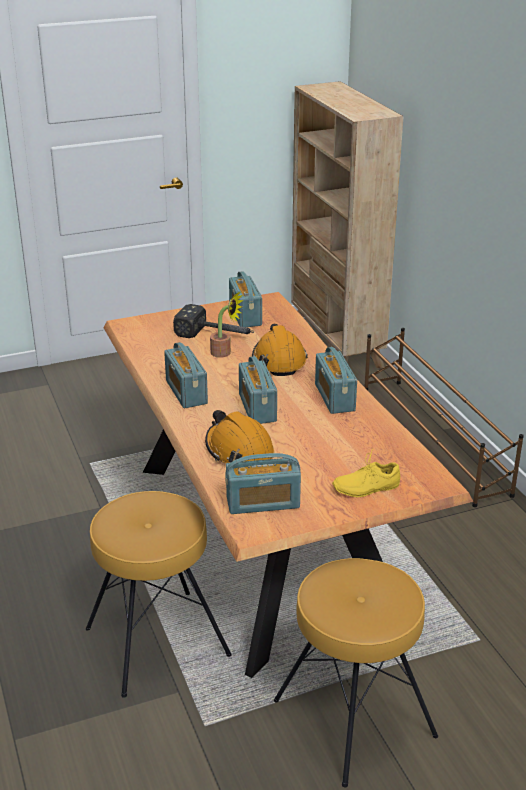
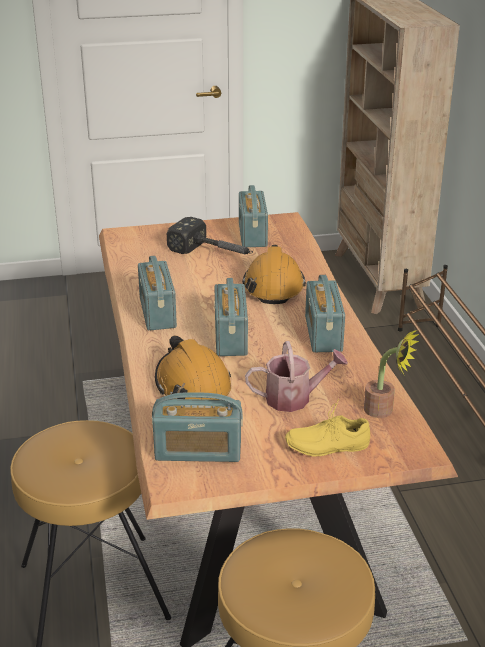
camera: 10 degrees right, 0 degrees up
(224, 353) = (215, 273): potted plant -> potted plant (384, 411)
(327, 453) = (294, 398): none -> watering can

